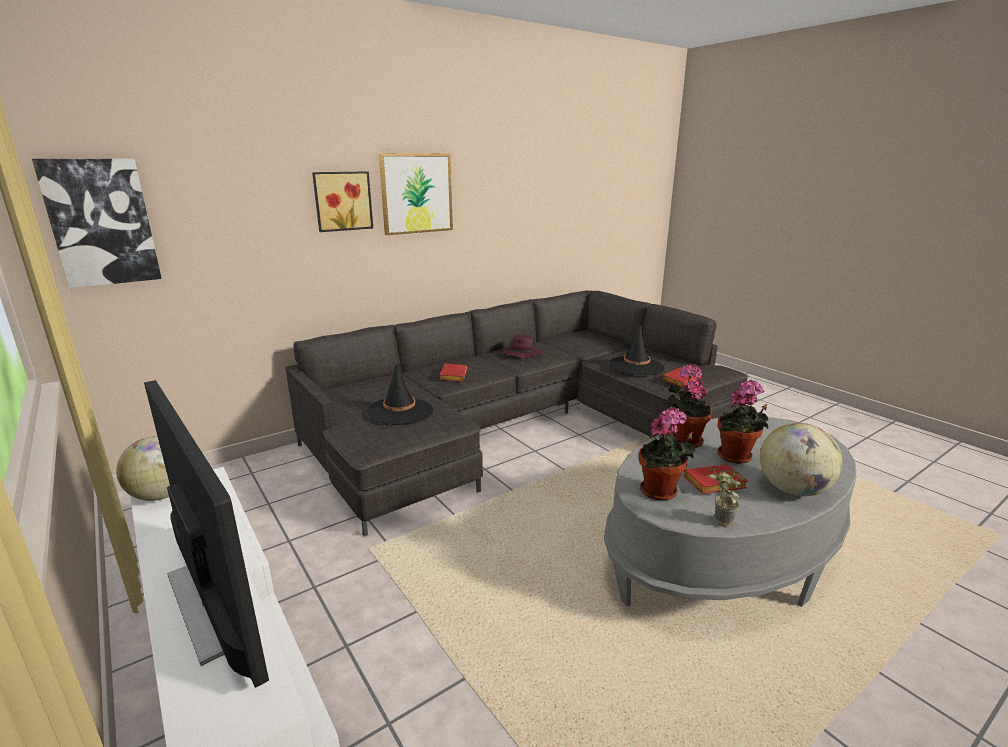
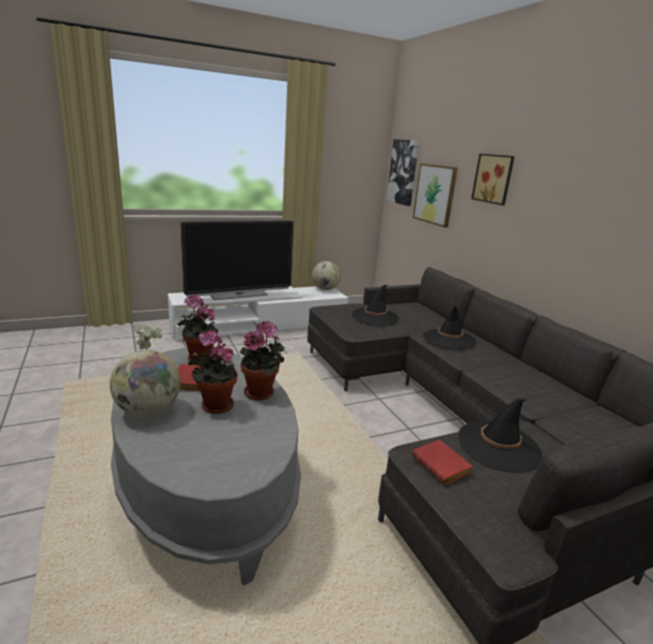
camera: 100 degrees right, 0 degrees up
(416, 193) = (550, 182): picture -> picture (435, 194)
(452, 375) = (449, 339): red book -> black hat
(521, 354) = (522, 378): purple hat -> none

